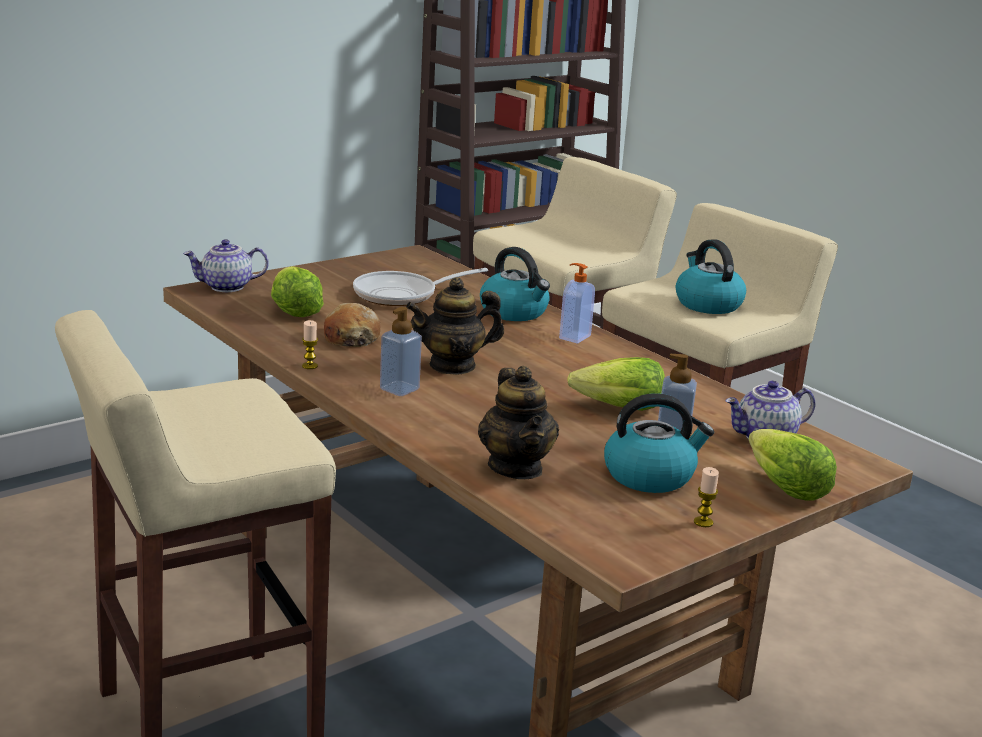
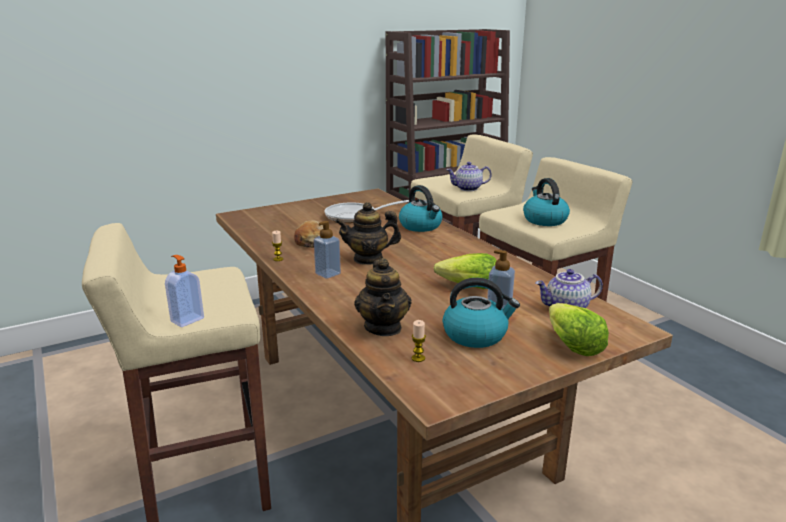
camera: 10 degrees right, 0 degrees up
(226, 287) = (252, 213): teapot -> teapot (468, 189)
(294, 310) = (285, 226): lettuce -> none
(573, 337) = (453, 241): soap dispenser -> soap dispenser (187, 319)
(703, 522) = (504, 371): candle -> candle (418, 358)

